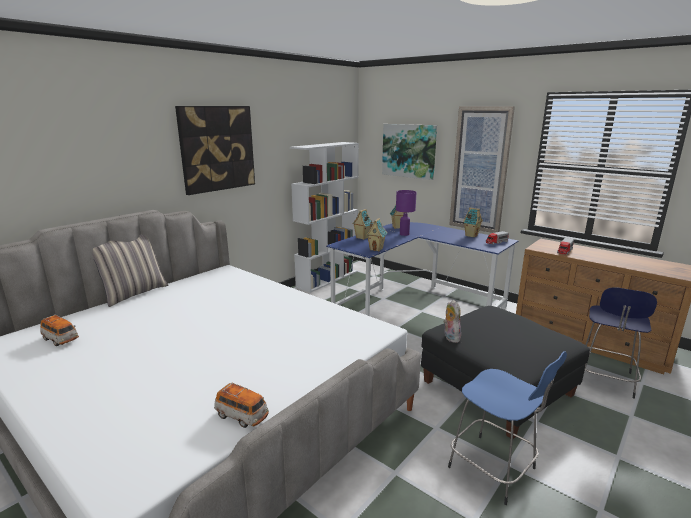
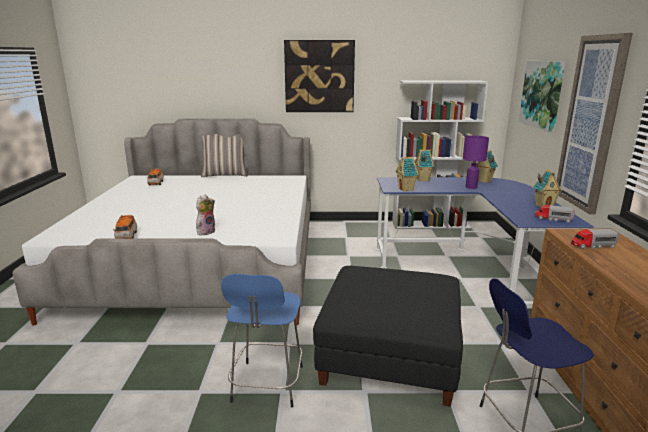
camera: 50 degrees right, 0 degrees up
(450, 337) = (348, 275): plush toy -> plush toy (206, 231)

